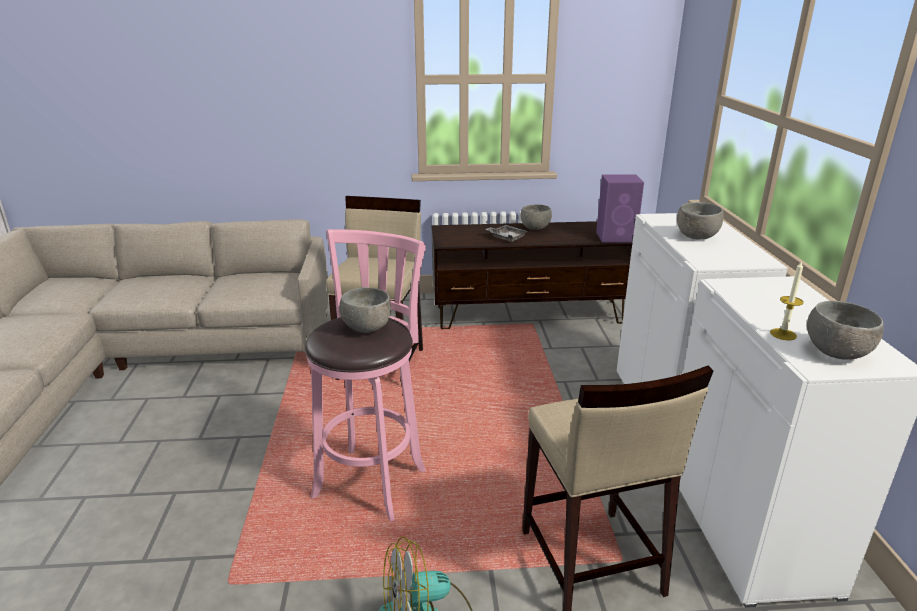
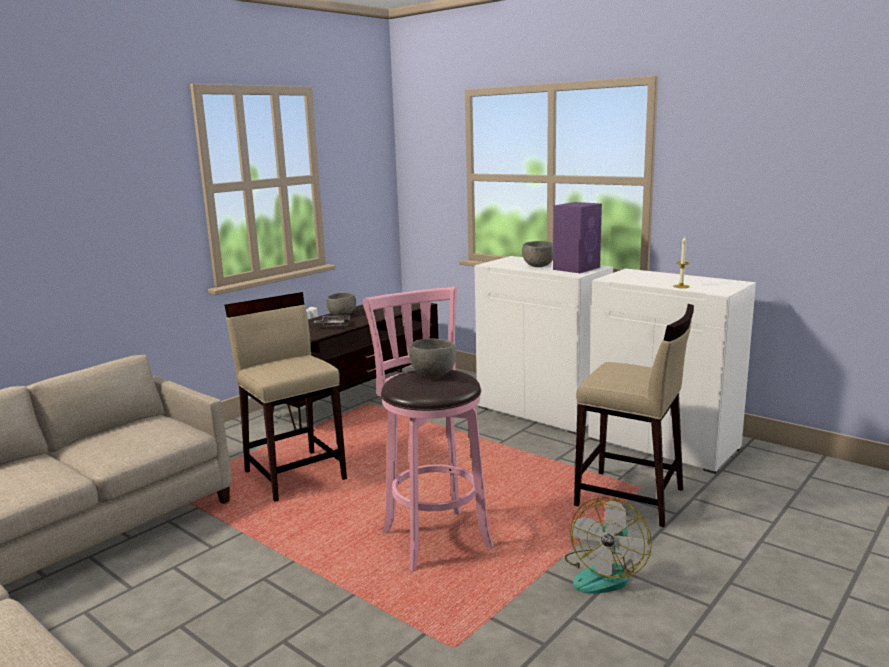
camera: 45 degrees left, 10 degrees down
(617, 237) = (412, 305): purple speaker -> purple speaker (577, 268)
(836, 353) = (714, 286): grey bowl -> none

